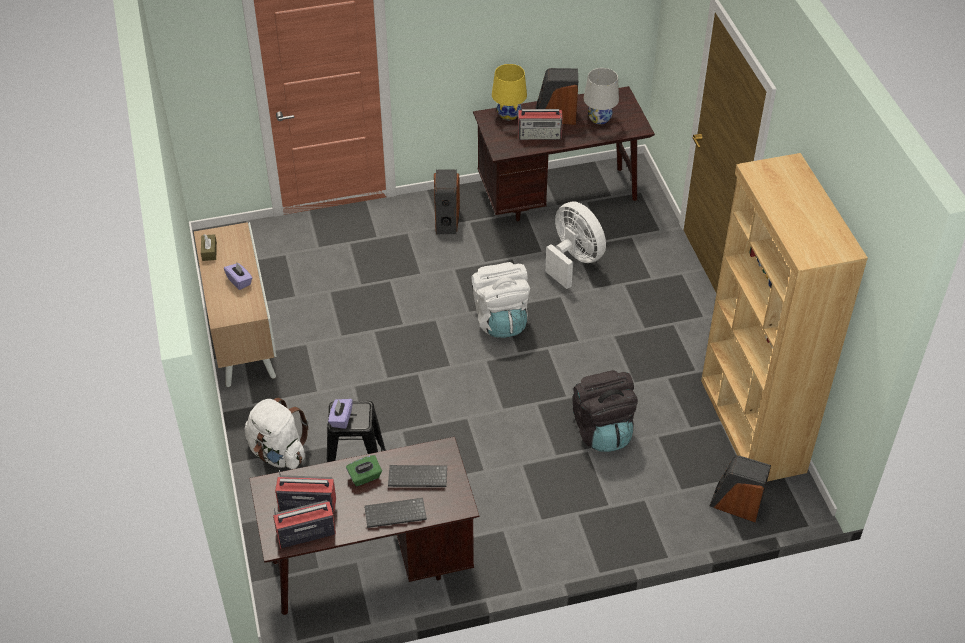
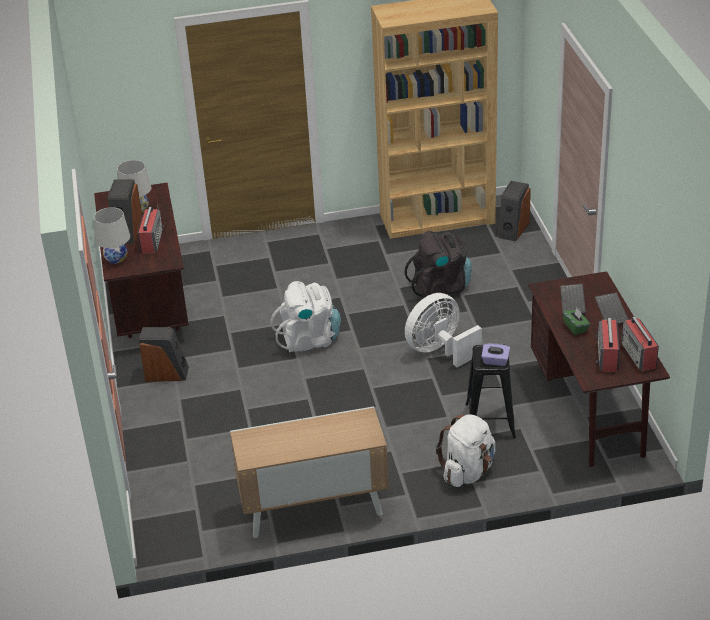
camera: 85 degrees left, 10 degrees down
(209, 251) = (272, 455): brown tissue box -> none
(239, 281) = (320, 430): purple tissue box -> none
(509, 114) = (116, 258): yellow table lamp -> white table lamp
(573, 261) = (240, 297): white fan -> white fan (440, 351)

